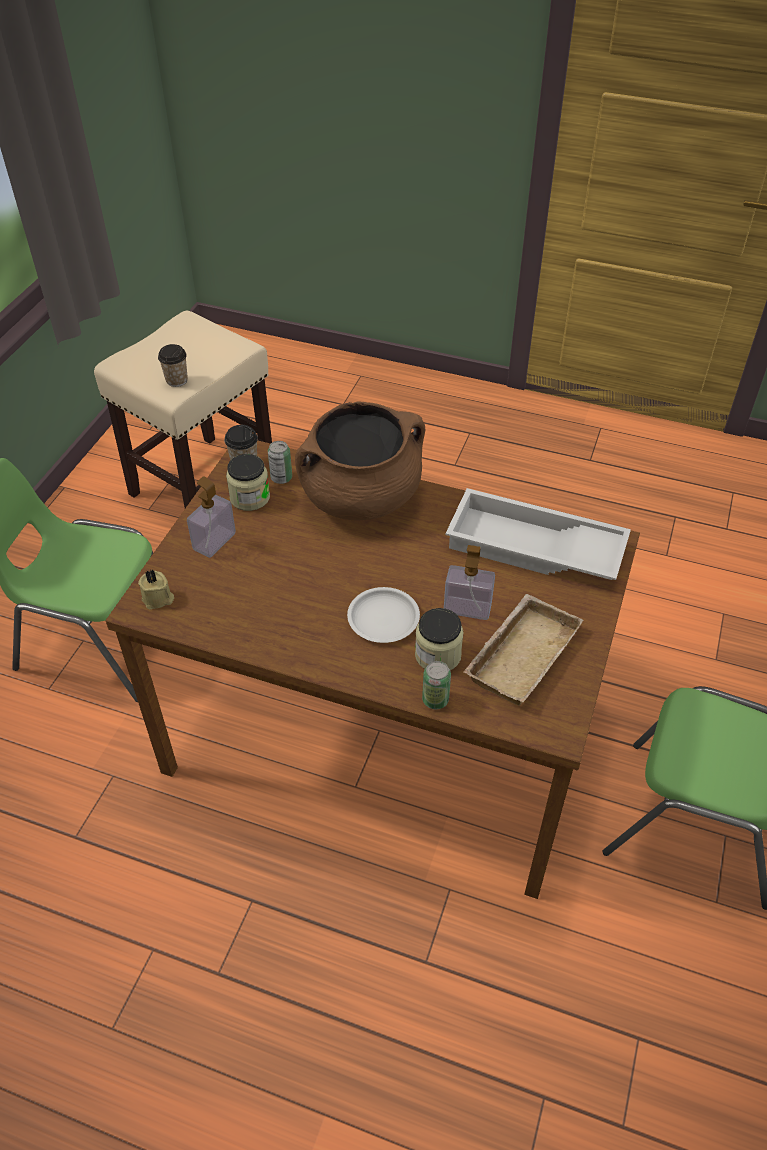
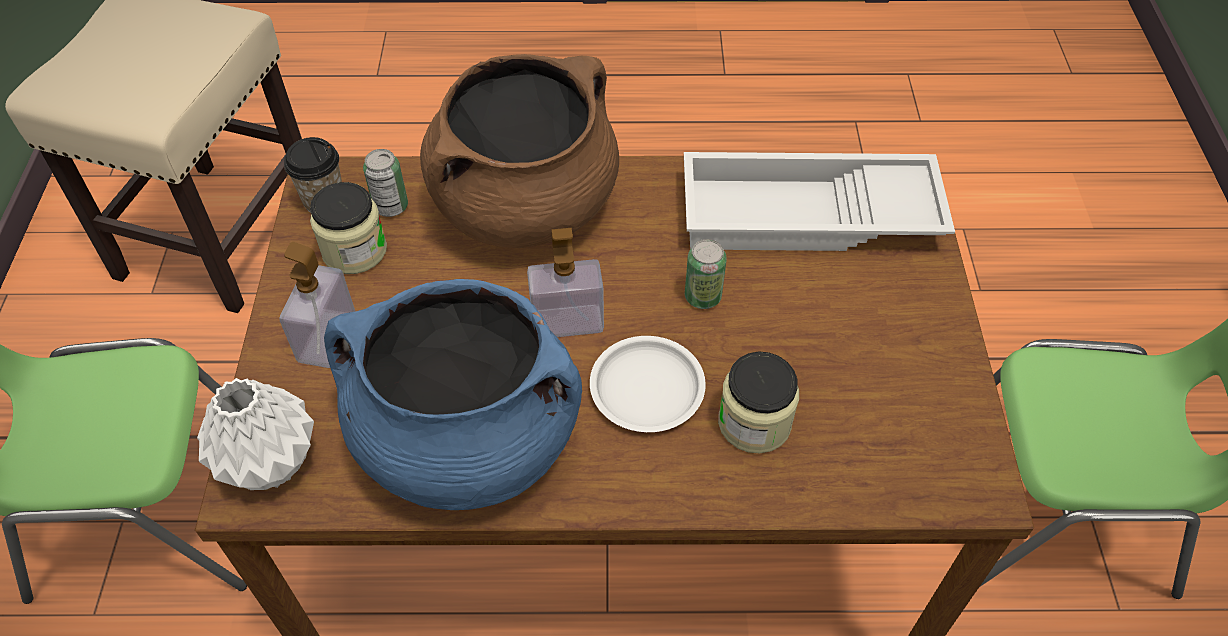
camera: 20 degrees left, 5 degrees up
(158, 599) = (273, 464): beige candle -> white vase
(176, 380) = (150, 93): cup -> none
(267, 617) = (467, 440): none -> blue cooking pot
(435, 700) = (785, 497): can -> can (702, 297)
(467, 608) = (760, 335): soap dispenser -> soap dispenser (567, 322)
(520, 653) = (868, 382): beige tray -> none

